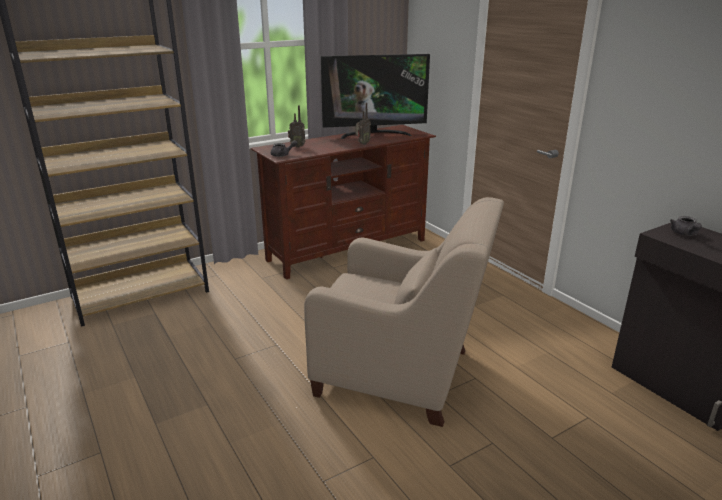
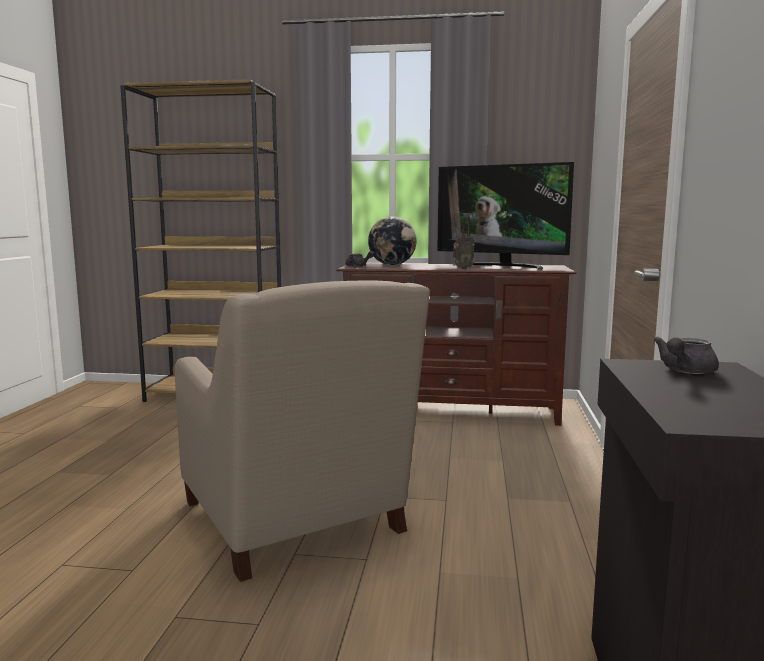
camera: 40 degrees right, 15 degrees down
(297, 146) = (392, 265): radio -> globe

